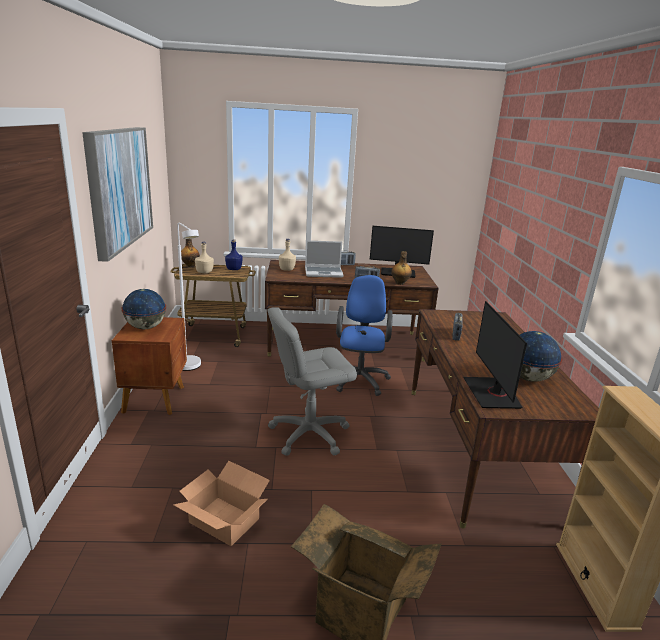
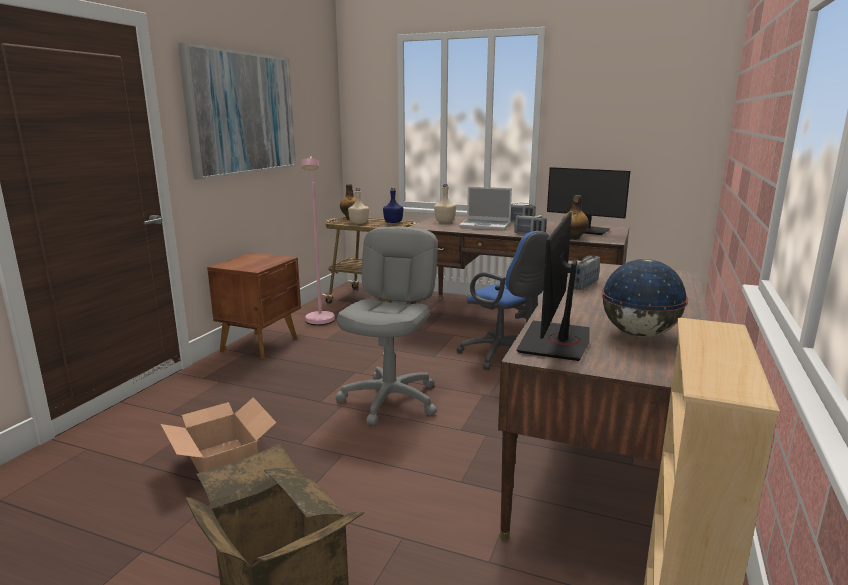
camera: 25 degrees right, 5 degrees down
(145, 327) = (250, 261): globe -> none
(190, 368) = (320, 323): white floor lamp -> pink floor lamp
(309, 434) = (390, 400): grey office chair -> grey office chair turned 105 degrees clockwise
(360, 378) = (503, 356): blue office chair -> blue office chair turned 105 degrees clockwise

